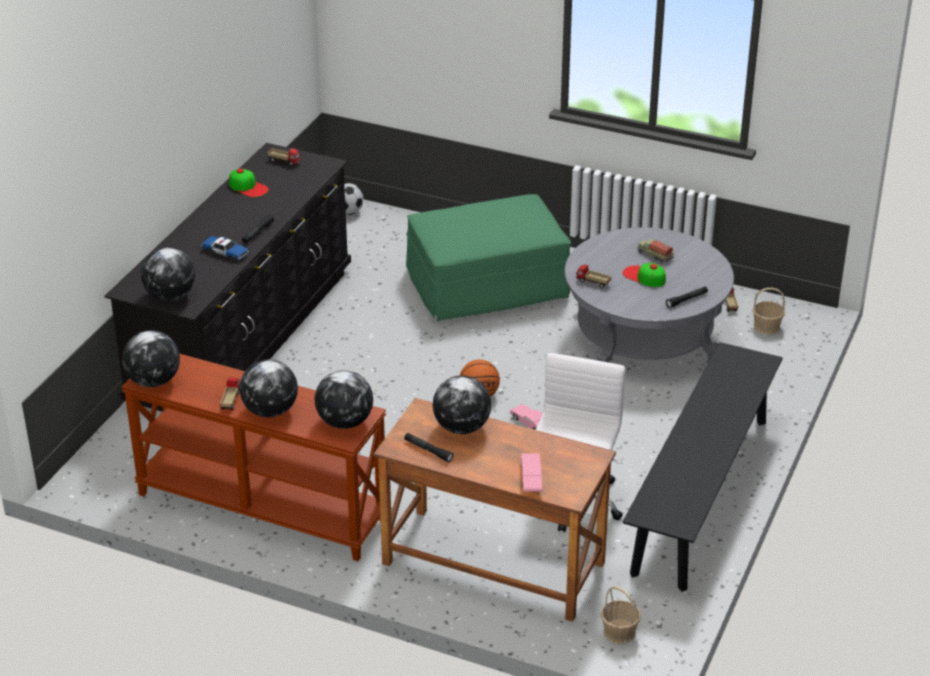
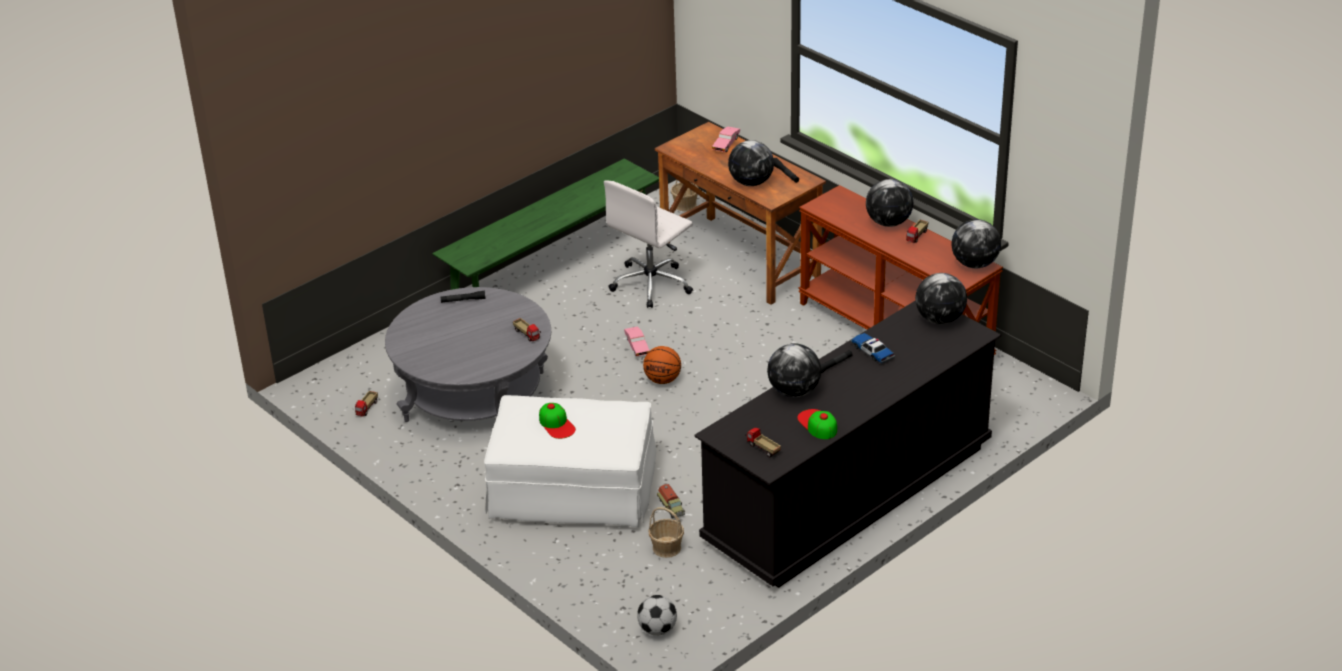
camera: 155 degrees left, 0 degrees up
(344, 422) = (835, 203): globe -> globe (794, 391)
(486, 285) = (573, 489): green ottoman -> white ottoman
(644, 276) = (477, 329): cap -> cap (556, 424)
(654, 255) = (446, 348): toy truck -> toy truck (671, 507)
(701, 495) = (553, 267): black bench -> green bench
(767, 327) = (359, 379): basket -> basket (666, 547)

